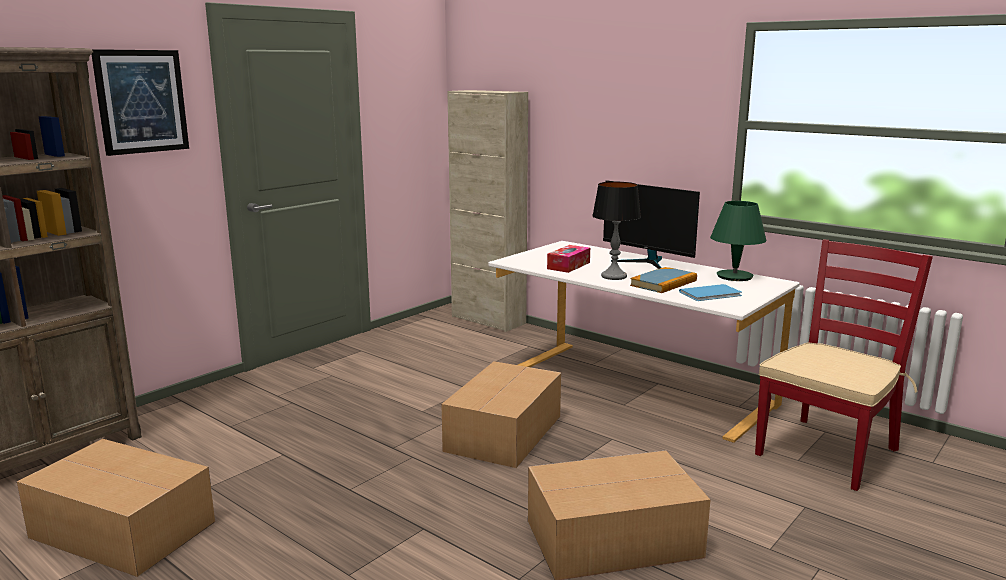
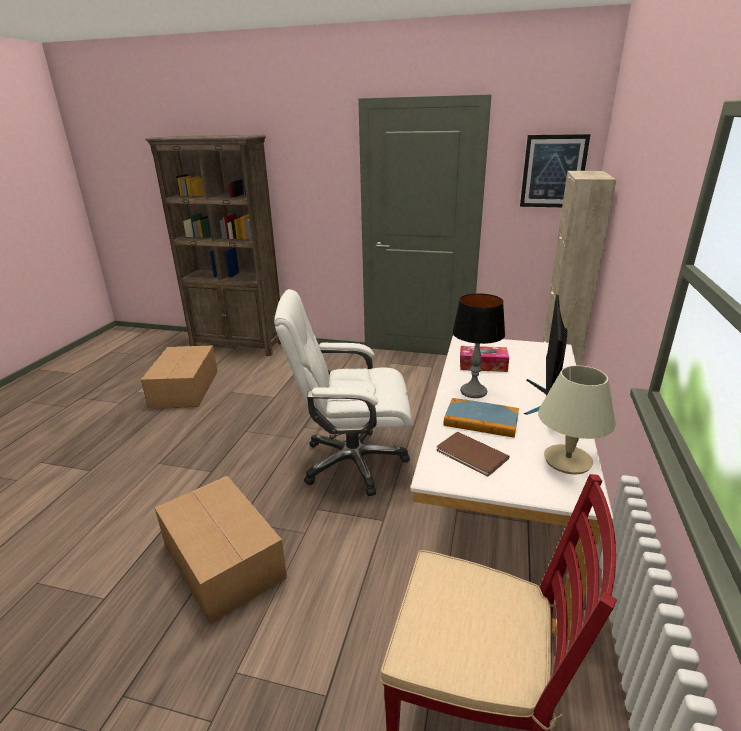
camera: 65 degrees right, 10 degrees up
(141, 101) = (311, 167): picture -> picture (553, 171)
(502, 433) = (352, 462): cardboard box -> white office chair
(712, 294) = (472, 455): blue book -> brown book
(734, 276) = (568, 460): green table lamp -> beige table lamp

